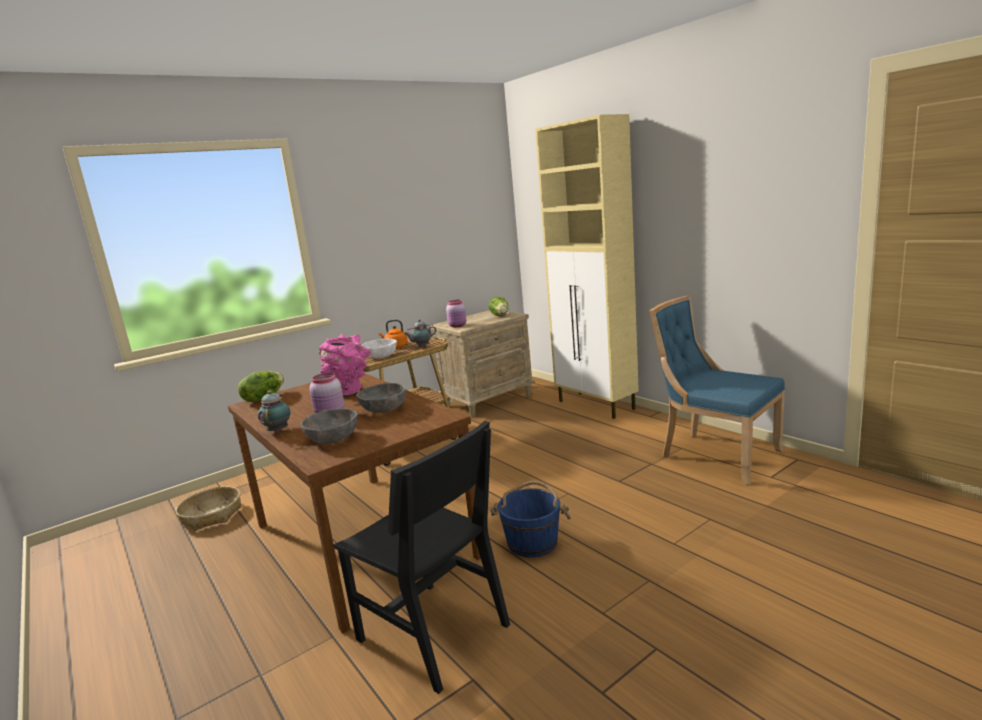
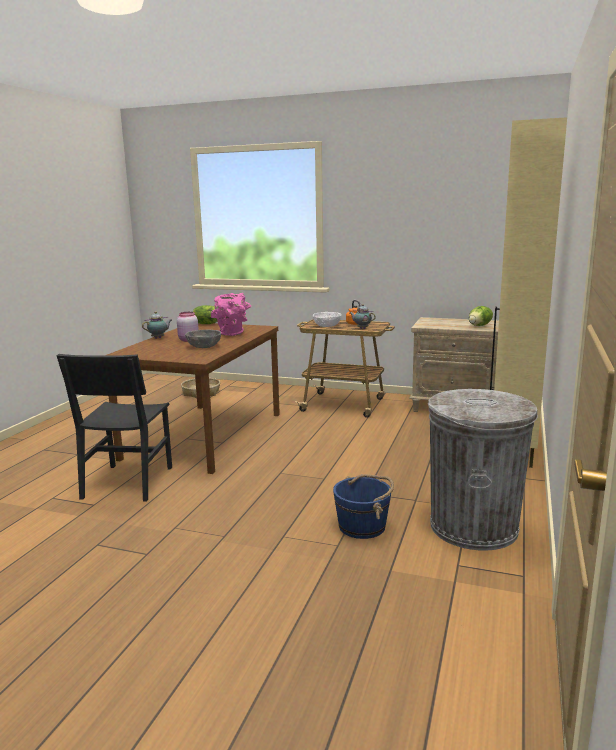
camera: 55 degrees right, 0 degrees up
(332, 439) = (151, 348): grey bowl -> none
(458, 326) = (427, 323): pink jar -> none
(532, 542) = (242, 484): blue bucket -> blue bucket (363, 526)
(715, 454) = (474, 527): blue chair -> grey trash can

